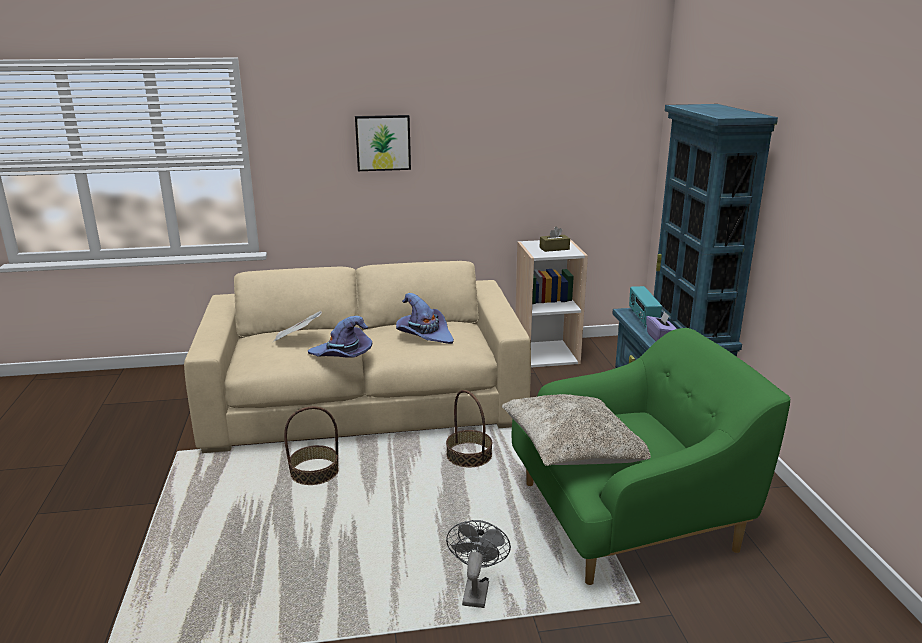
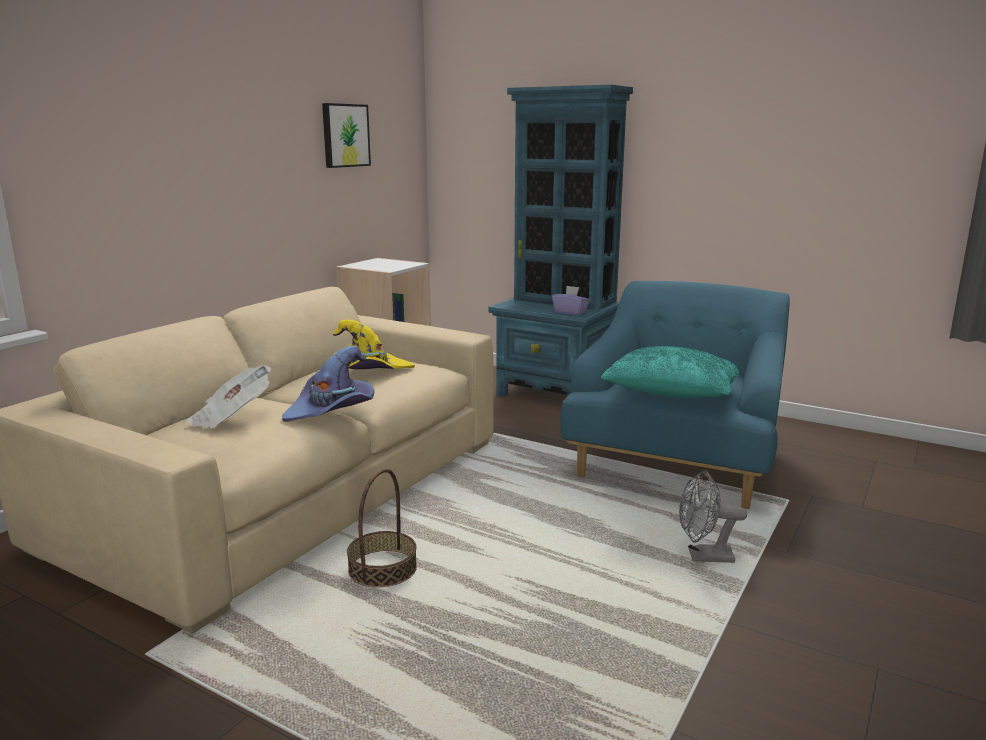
camera: 50 degrees left, 5 degrees down
(383, 142) = (186, 145): picture -> picture (345, 135)
(424, 335) = (370, 370): purple hat -> yellow hat
(469, 455) = (493, 482): basket -> none
(476, 589) = (703, 557): grey fan -> grey fan turned 45 degrees counterclockwise
(554, 248) = (387, 264): brown tissue box -> none
(573, 448) = (672, 394): beige pillow -> turquoise pillow
(628, 516) = (677, 460): green armchair -> blue armchair
(642, 318) = (526, 306): radio -> none

